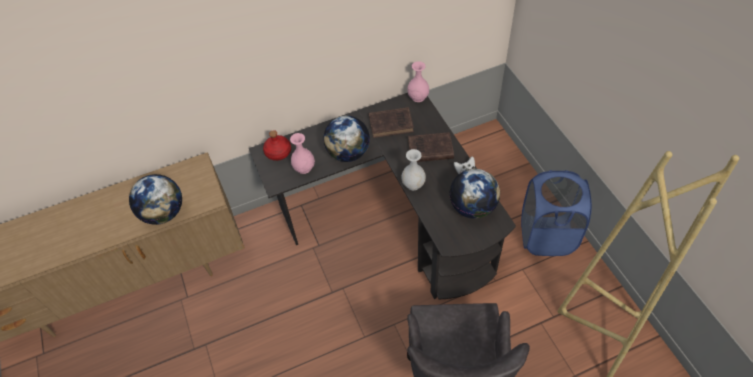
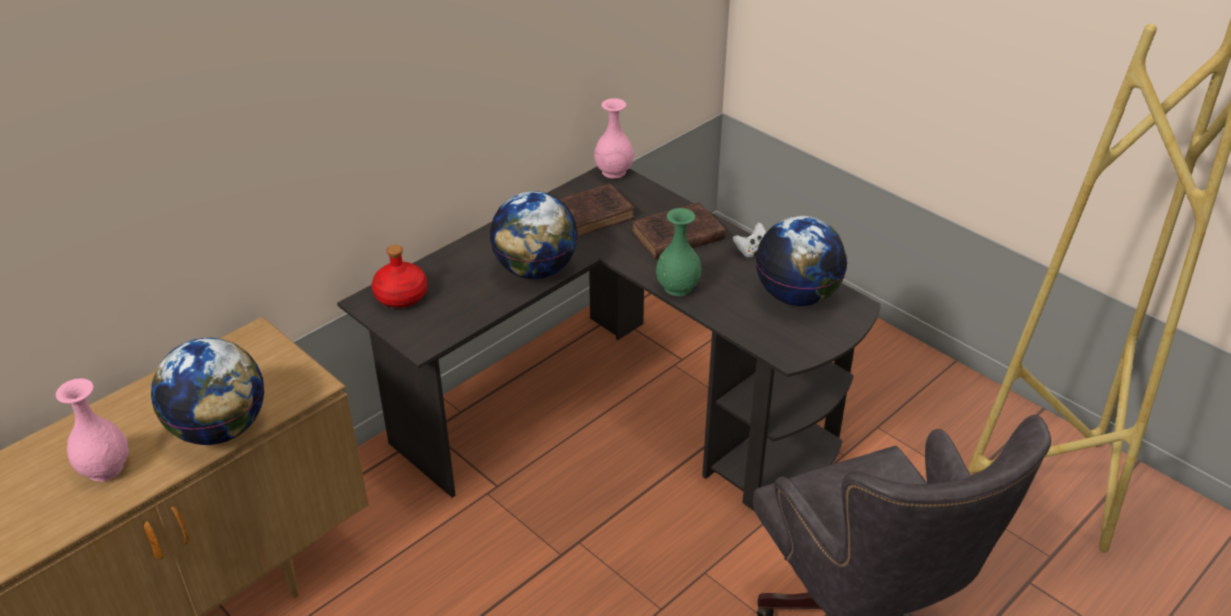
camera: 25 degrees left, 15 degrees down
(304, 168) = (465, 307): pink vase -> pink vase (106, 468)
(413, 184) = (678, 287): white vase -> green vase
(547, 236) = (889, 370): blue laundry basket -> none

